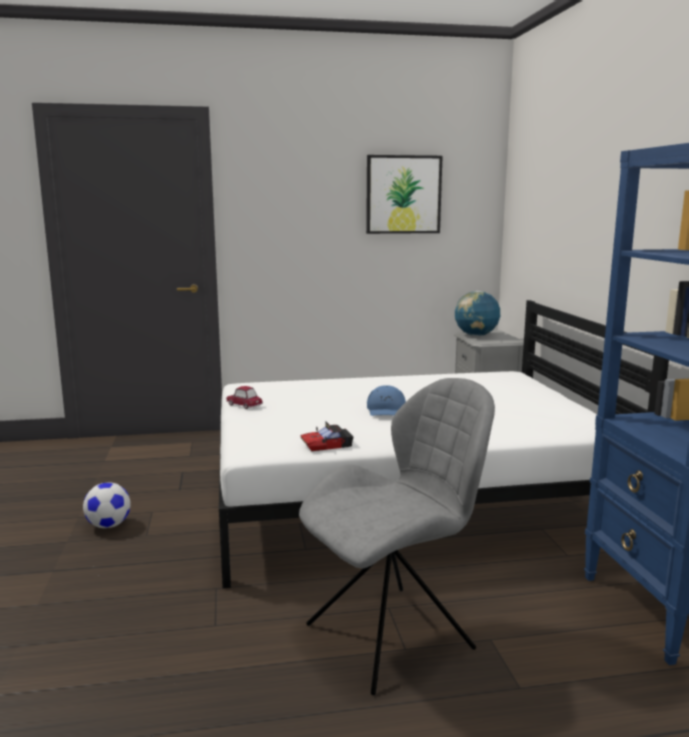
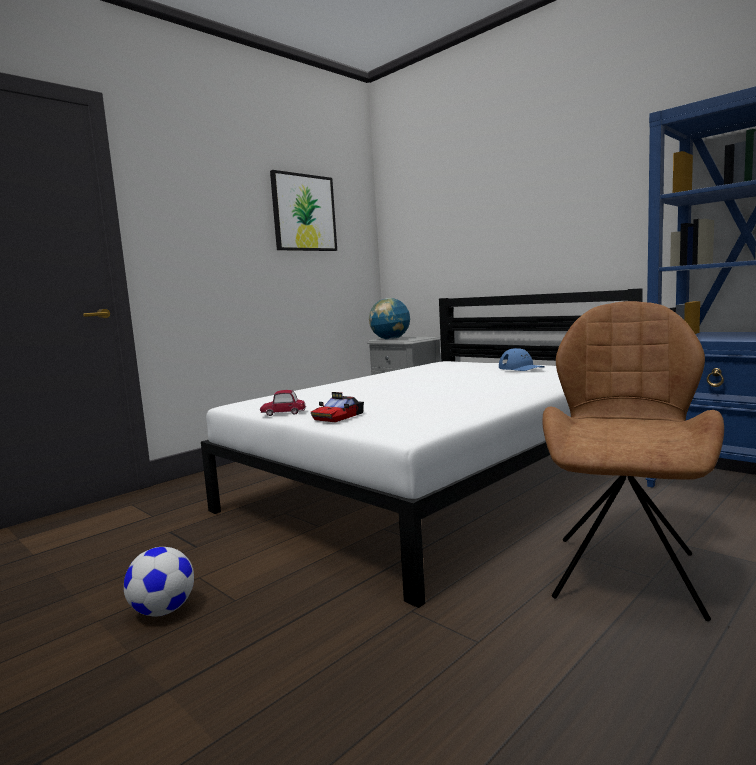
camera: 35 degrees left, 5 degrees down
(327, 444) = (454, 413): toy car -> toy car (338, 416)
(386, 410) = (428, 389): blue cap -> blue cap (521, 368)
(394, 634) = (626, 572): grey chair -> brown chair

